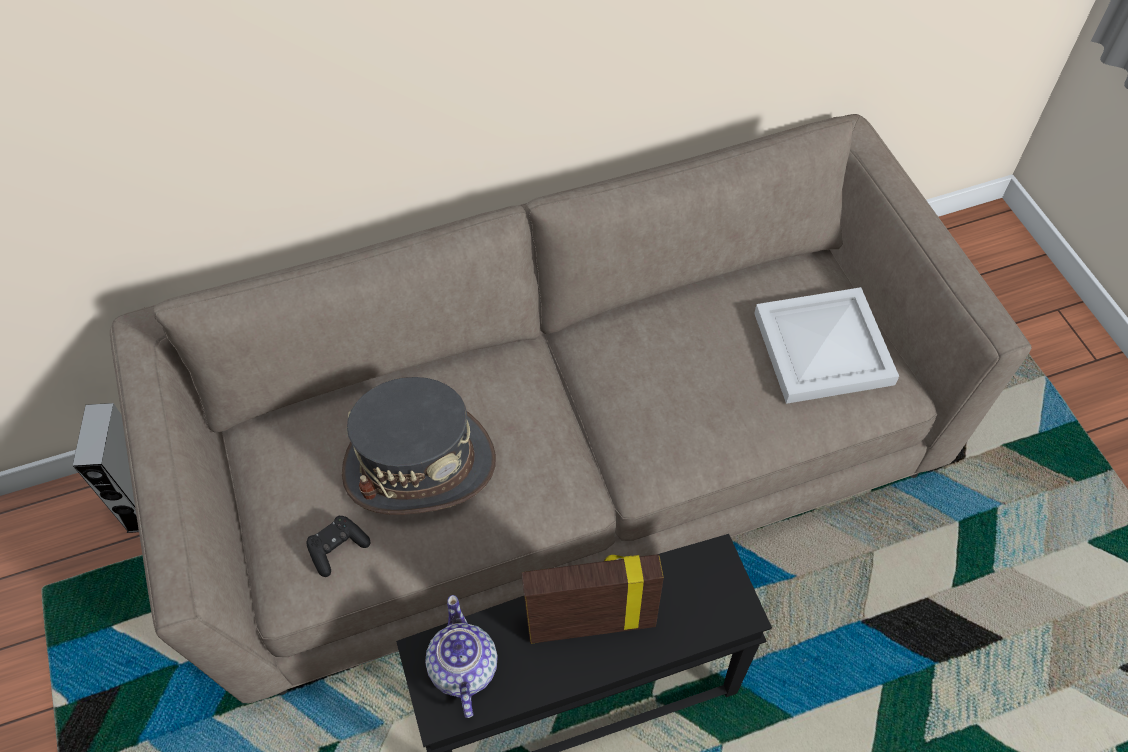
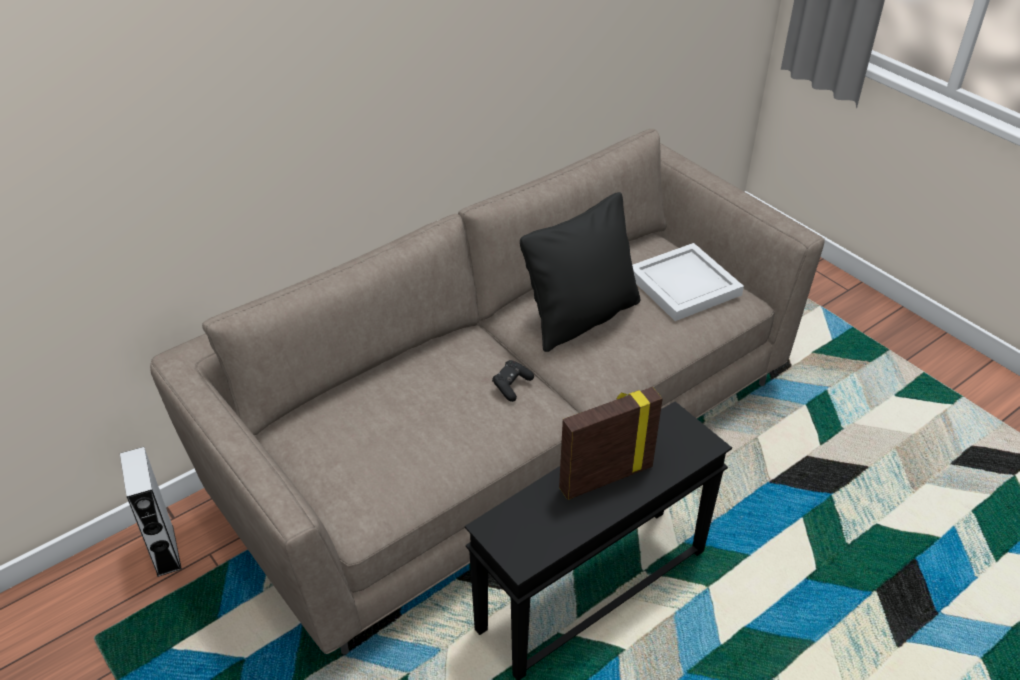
camera: 20 degrees left, 15 degrees down
(338, 548) = (388, 484): black game controller -> black game controller (511, 386)
(419, 465) = (427, 417): grey hat -> none
(463, 669) = (525, 529): teapot -> none
(667, 366) = (581, 318): none -> black pillow

